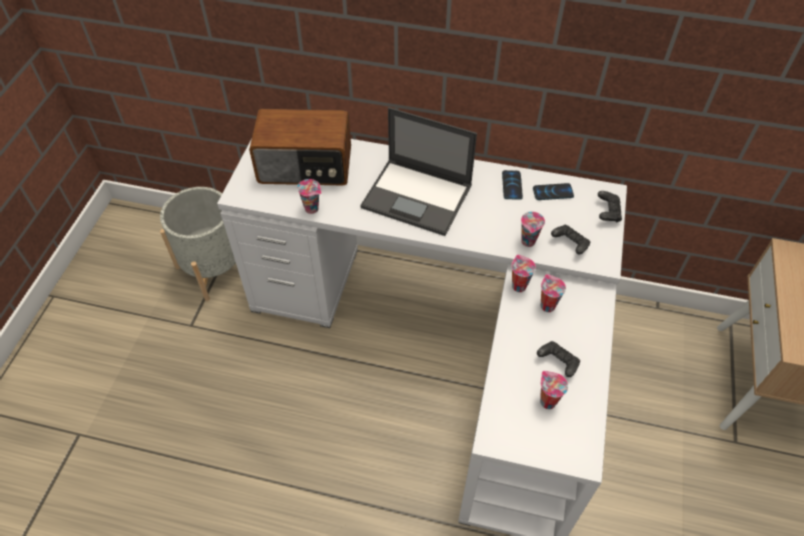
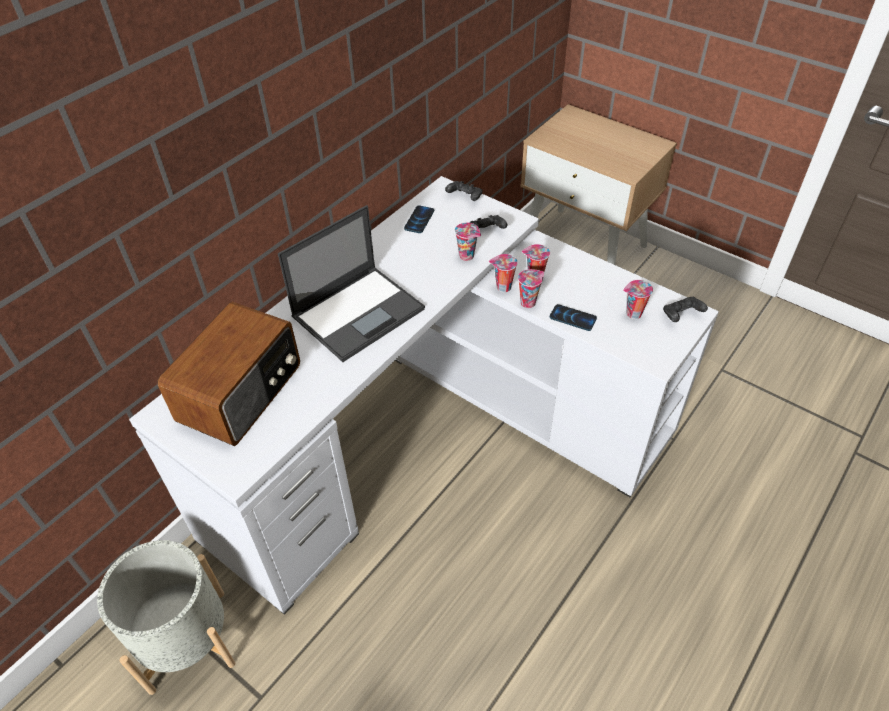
camera: 65 degrees left, 5 degrees down
(313, 209) = (314, 405): cup -> cup (528, 302)
(512, 185) = (392, 242): phone -> phone (572, 318)
(557, 363) = (597, 293): black game controller -> black game controller (681, 316)

